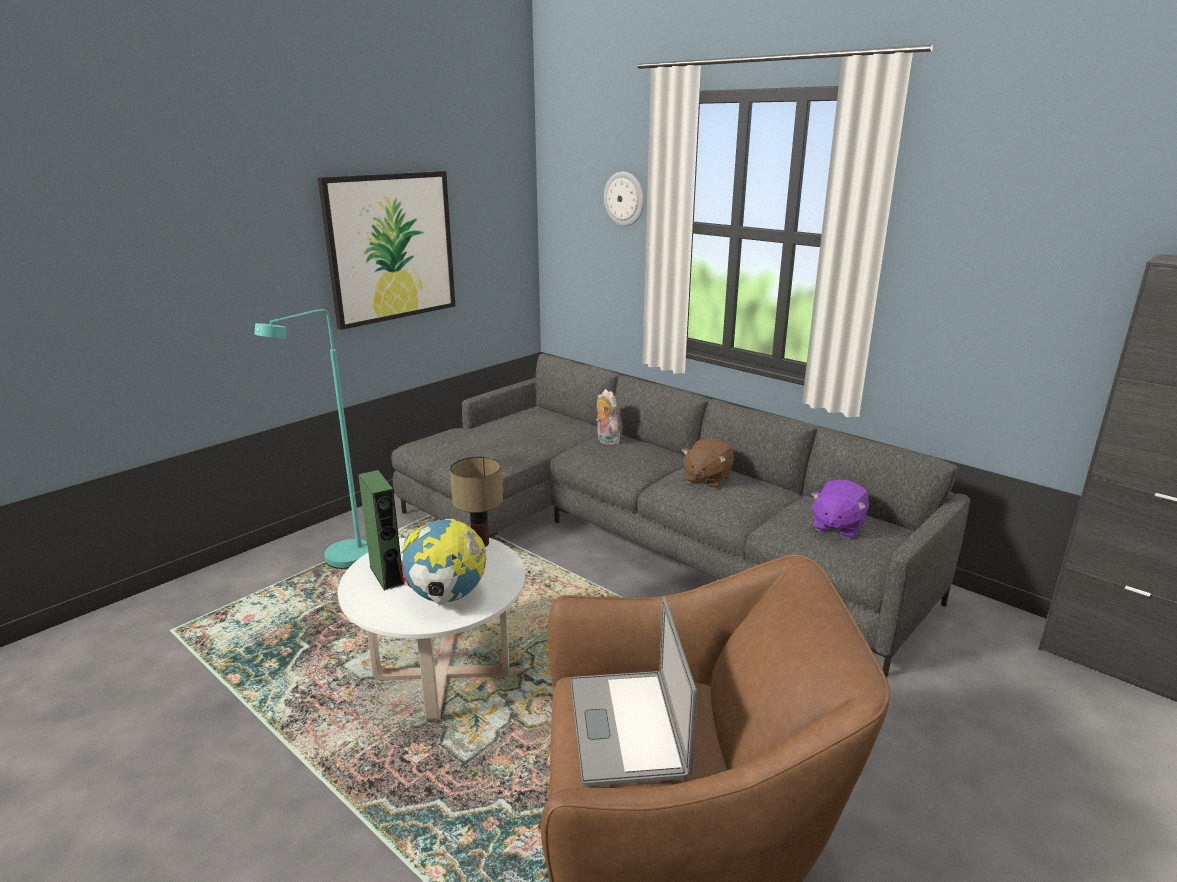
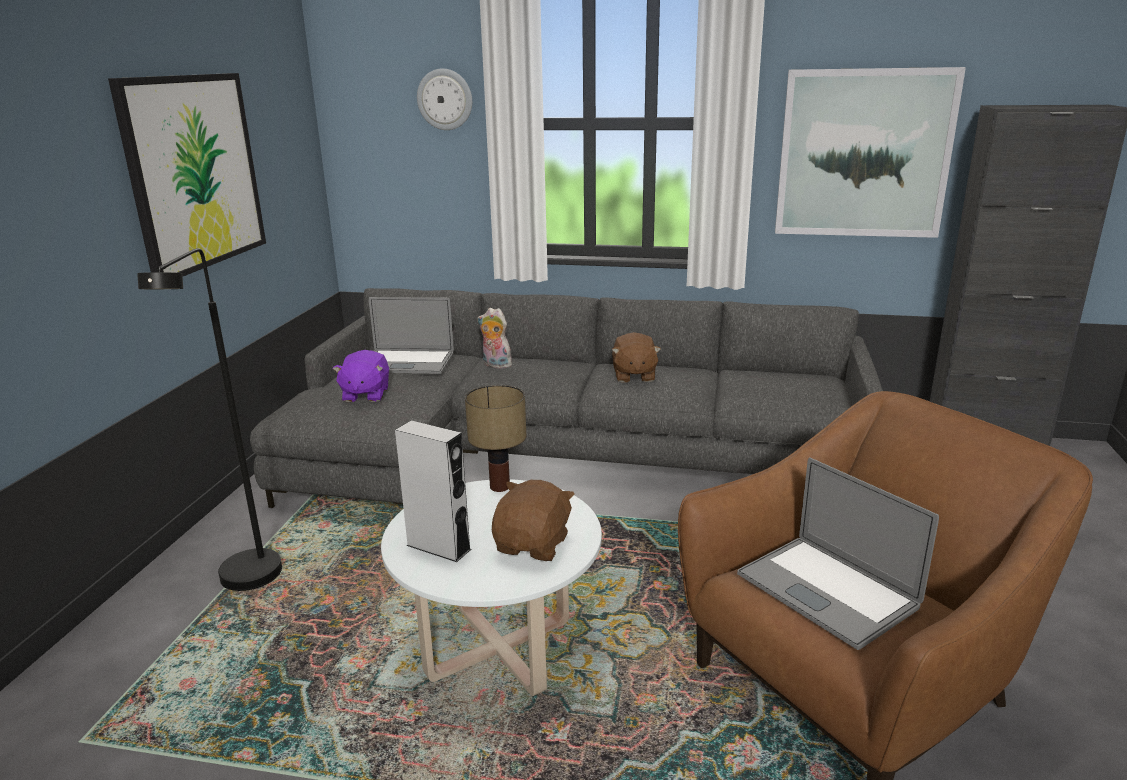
camera: 30 degrees left, 0 degrees up
(340, 563) = (247, 584): turquoise floor lamp -> black floor lamp
(386, 575) = (438, 547): green speaker -> grey speaker
(446, 597) = (533, 545): globe -> brown plush toy
(541, 423) = (407, 363): none -> laptop
(837, 526) = (782, 386): purple plush toy -> purple plush toy (365, 395)
(1007, 294) = (863, 154): none -> picture

